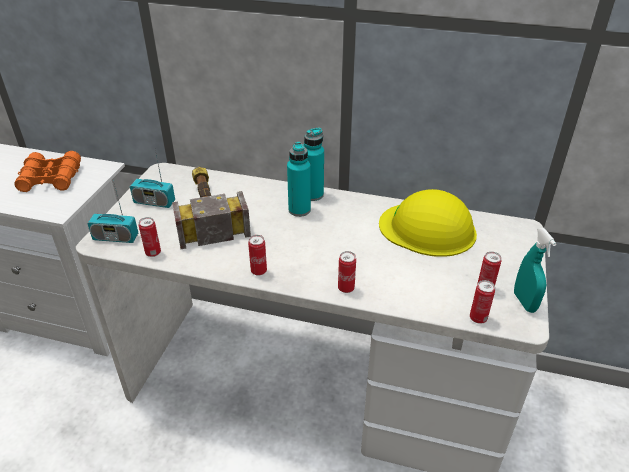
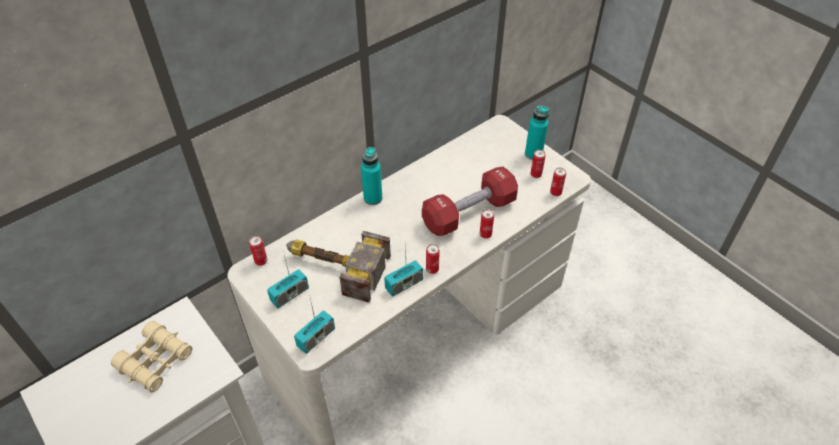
camera: 55 degrees left, 10 degrees up
(51, 179) = (155, 361): orange binoculars -> beige binoculars
(153, 253) = (358, 321): can -> can (261, 261)
(222, 261) = (404, 284): none -> radio
(299, 210) = (384, 215): turquoise bottle -> turquoise bottle (533, 154)
(364, 263) = (469, 213): none -> red dumbbell
(427, 229) = (463, 165): yellow hard hat -> none
(524, 302) = (558, 166): turquoise spray bottle -> none

